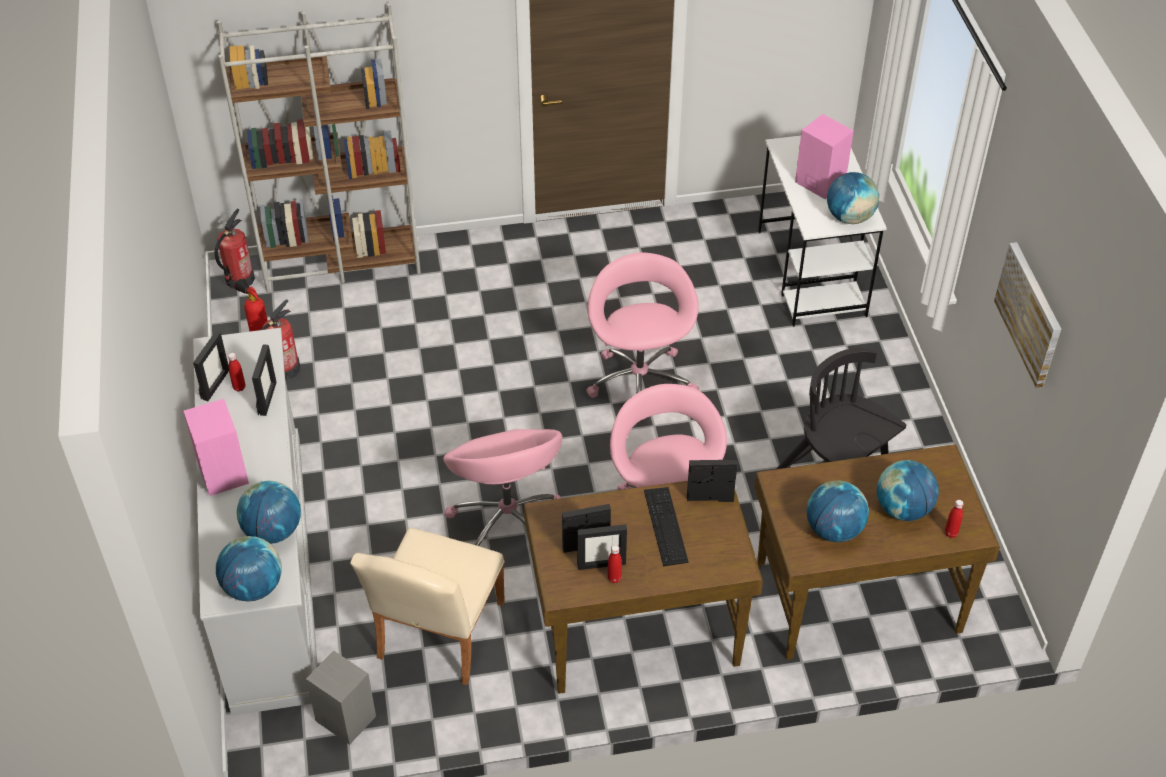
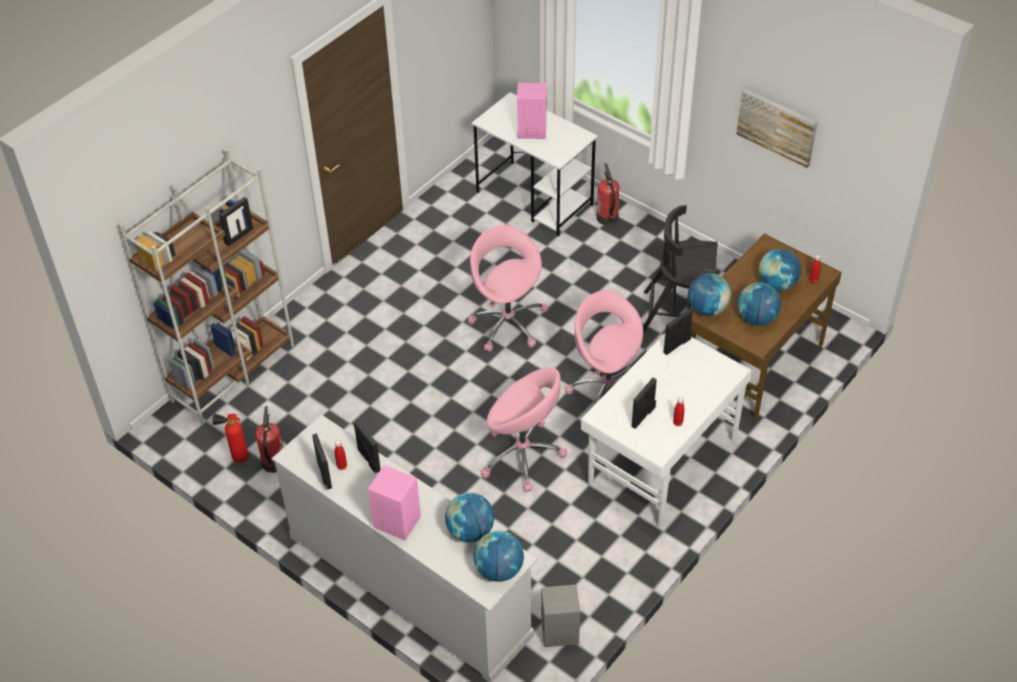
camera: 40 degrees left, 0 degrees up
(239, 279) = (171, 427): fire extinguisher -> fire extinguisher (607, 218)
(437, 637) = (558, 548): beige chair -> none
(601, 563) = (662, 420): picture frame -> picture frame (239, 236)
(636, 627) = (661, 462): brown desk -> white desk
(665, 526) = (671, 376): keyboard -> none
(849, 217) = (571, 141): globe -> globe (707, 309)

